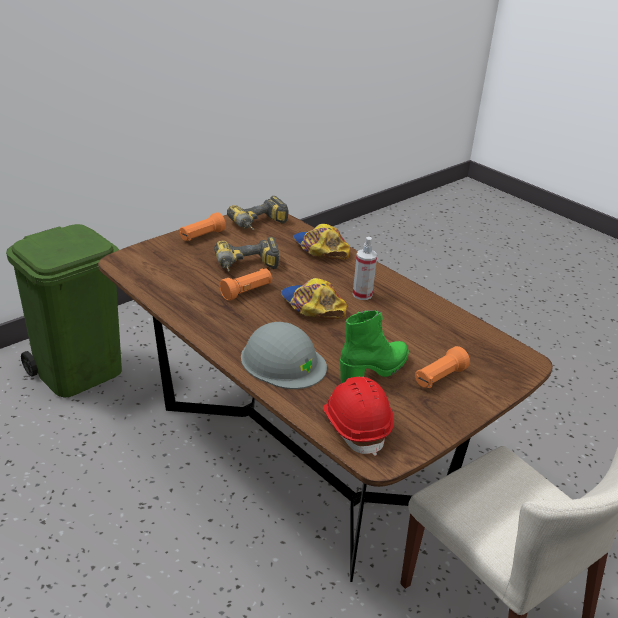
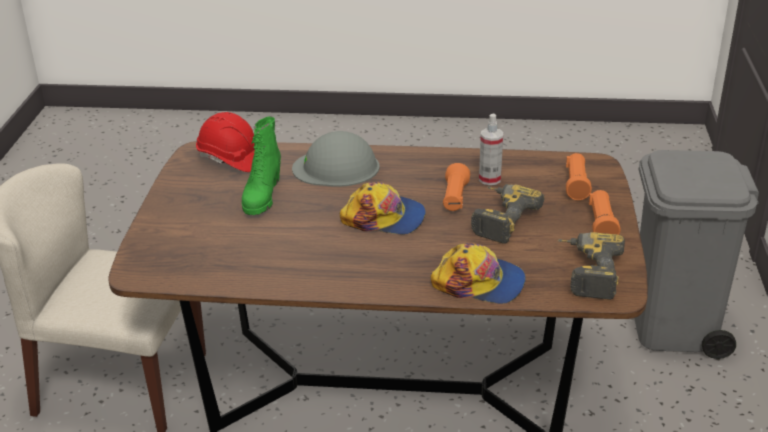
camera: 140 degrees right, 0 degrees up
(80, 372) = (674, 326): green trash can -> grey trash can
(362, 294) = (359, 254): spray bottle -> spray bottle (489, 179)
(439, 378) = (204, 218): orange flashlight -> orange flashlight (576, 185)

